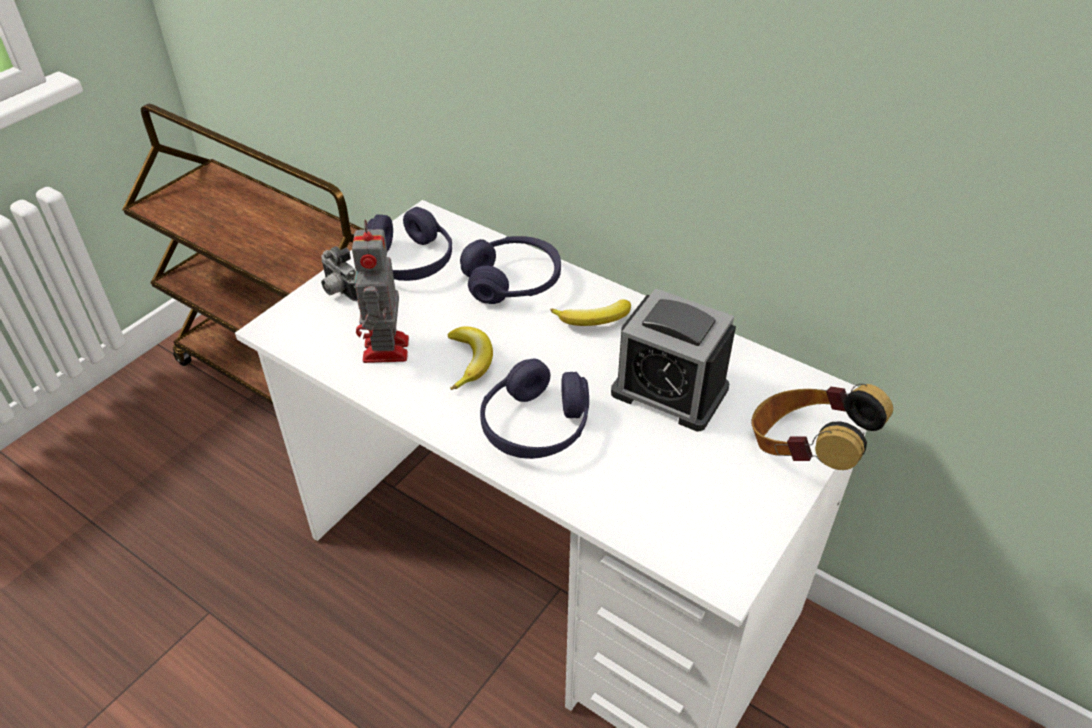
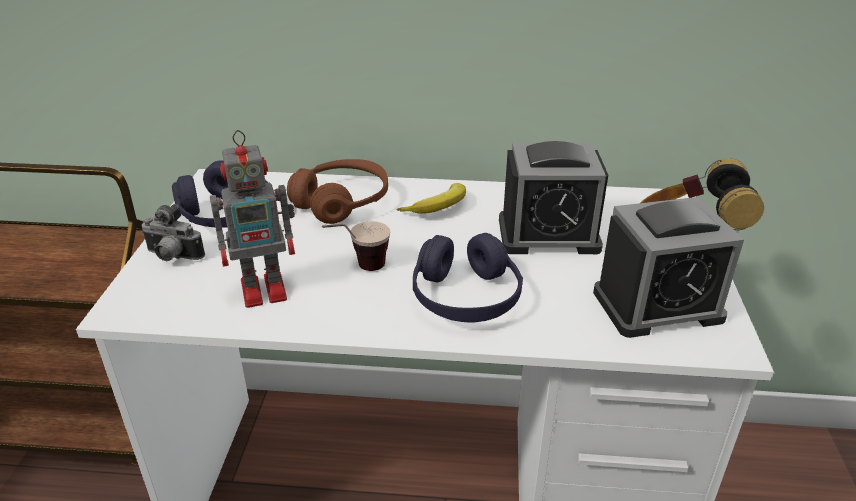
camera: 30 degrees left, 10 degrees down
(386, 351) = (266, 289): toy robot -> toy robot turned 75 degrees counterclockwise
(470, 361) = (358, 270): banana -> cup
(512, 282) = (341, 202): purple headphones -> brown headphones
(699, 508) = (657, 305): none -> alarm clock

